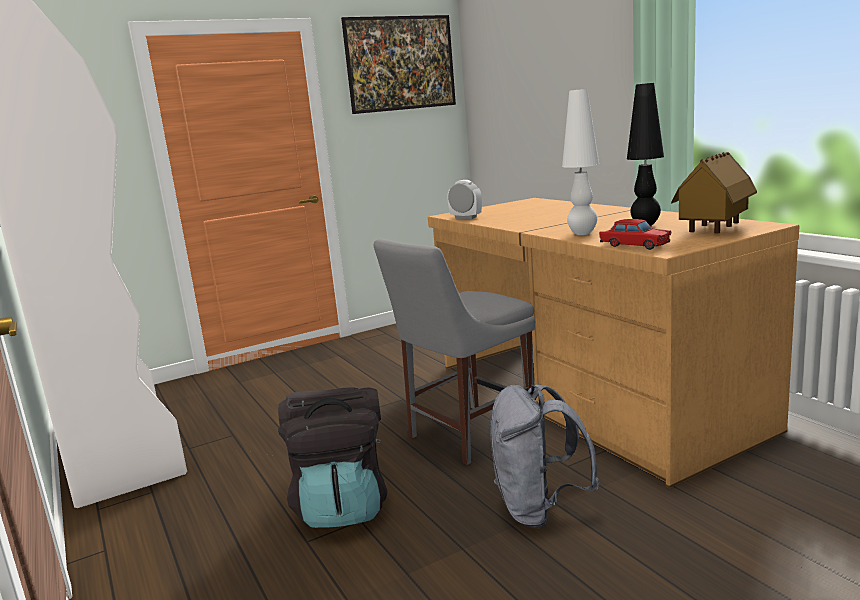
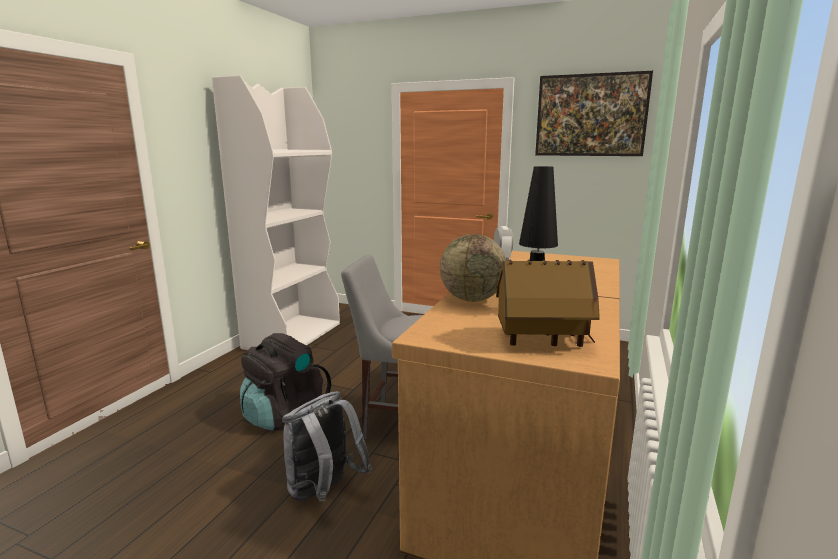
camera: 50 degrees right, 0 degrees up
(582, 233) = (472, 299): white table lamp -> globe
(634, 245) = (438, 323): red toy car -> none

